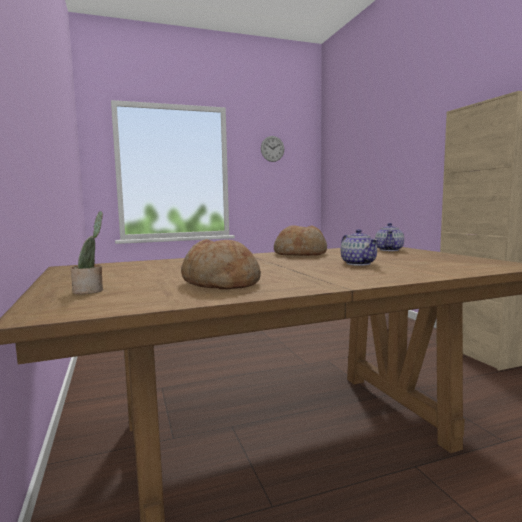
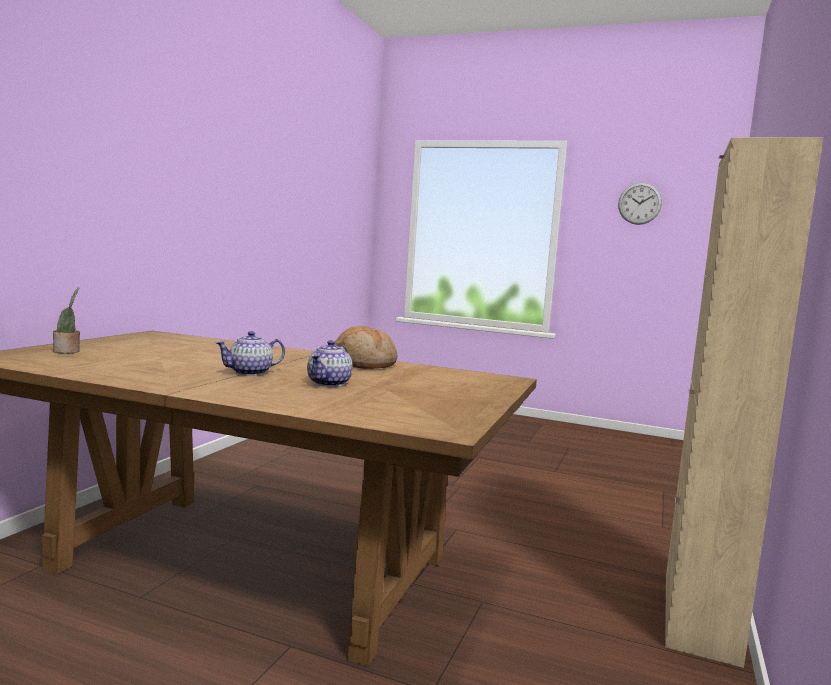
camera: 40 degrees right, 0 degrees up
(221, 283) = (141, 367): bread -> none
(389, 250) = (478, 383): teapot -> teapot (251, 372)

